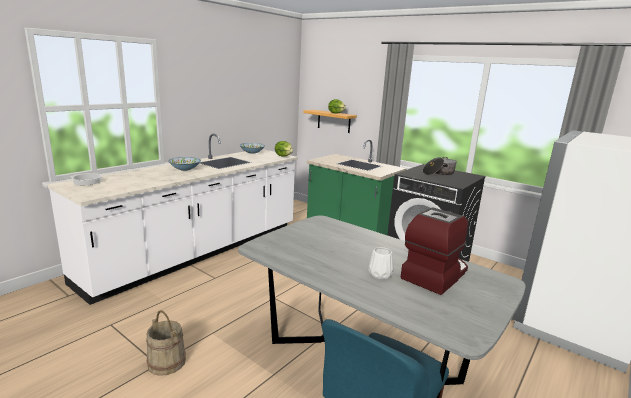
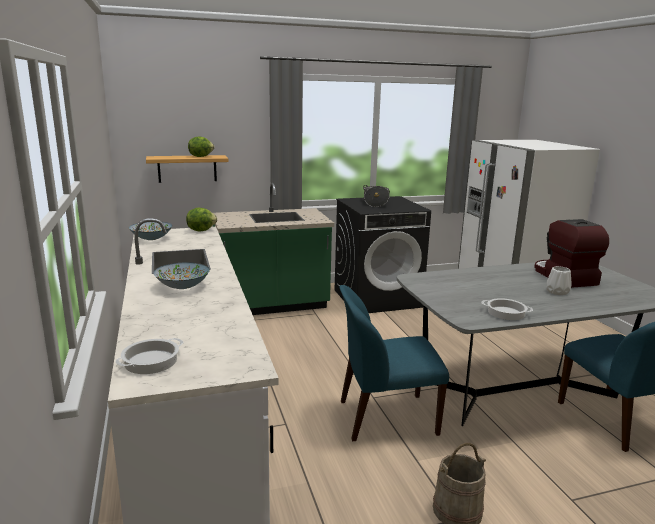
camera: 55 degrees left, 0 degrees up
(253, 308) = (385, 417): none -> blue chair
(290, 258) = (506, 313): none -> cooking pot

